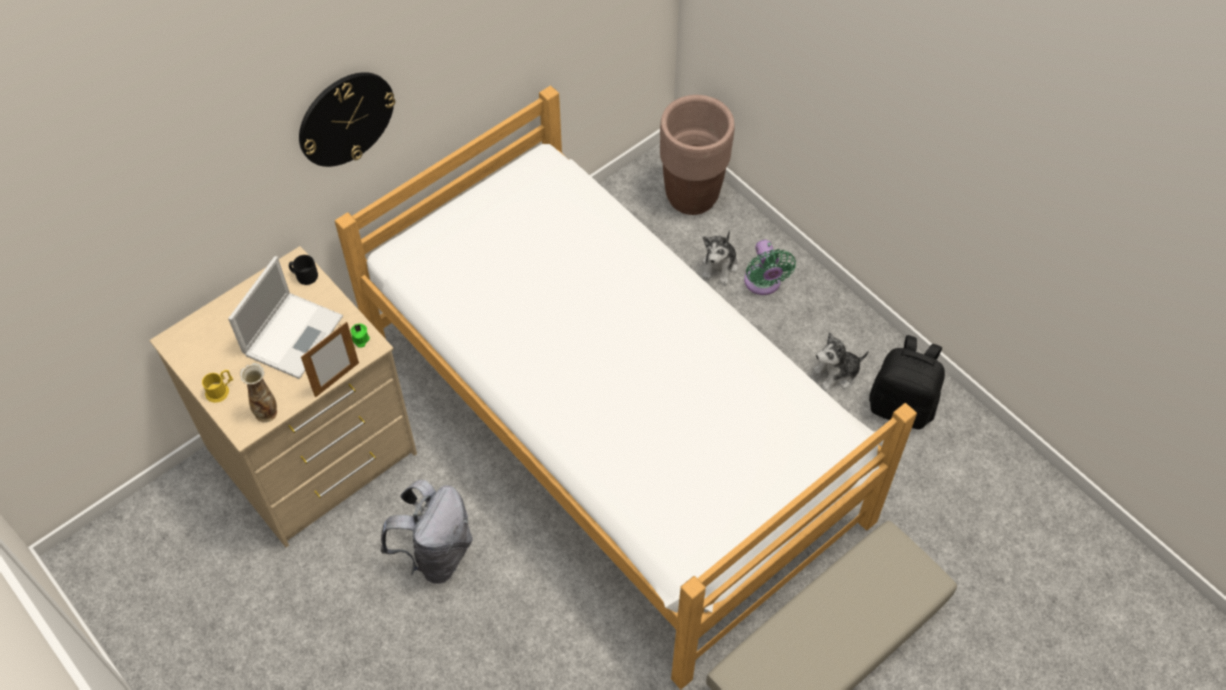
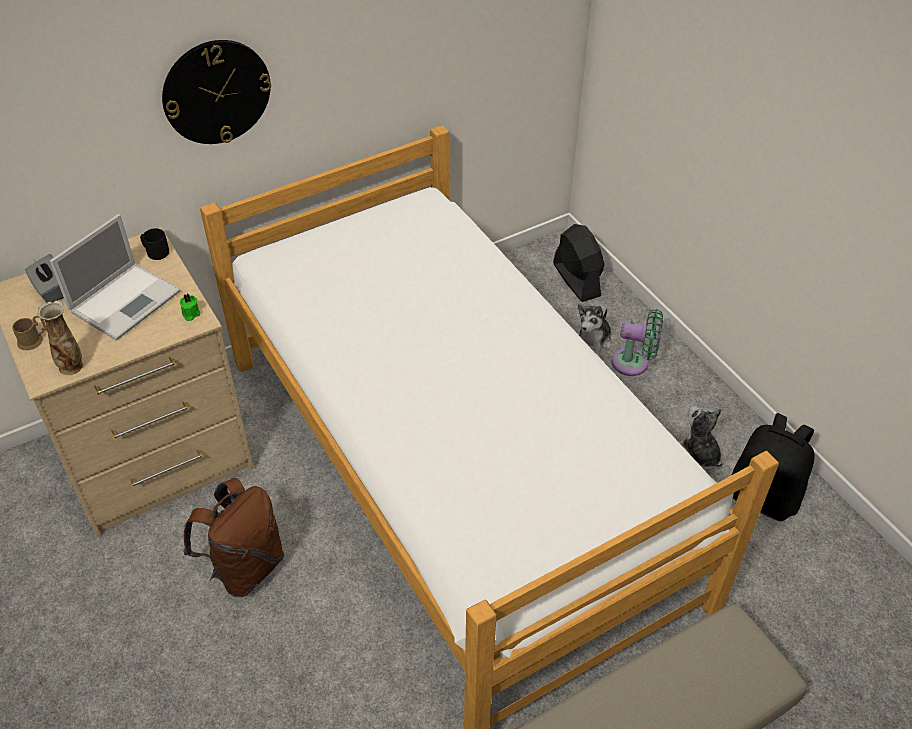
camera: 10 degrees right, 10 degrees down
(217, 333) = (51, 290): none -> grey tissue box
(220, 390) = (34, 340): yellow mug -> brown mug
(337, 379) = (153, 346): picture frame -> none
(436, 553) = (245, 567): grey backpack -> brown backpack
(691, 196) = (576, 279): brown planter -> black fan
(763, 283) = (634, 363): green fan -> green fan turned 75 degrees counterclockwise
(837, 373) = (698, 455): plush toy -> plush toy turned 75 degrees clockwise

